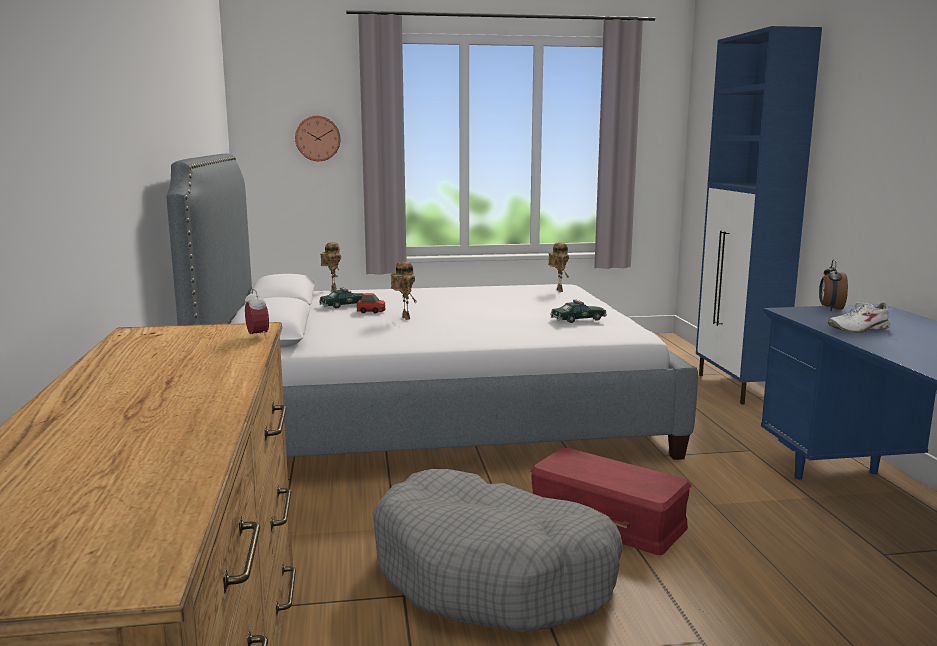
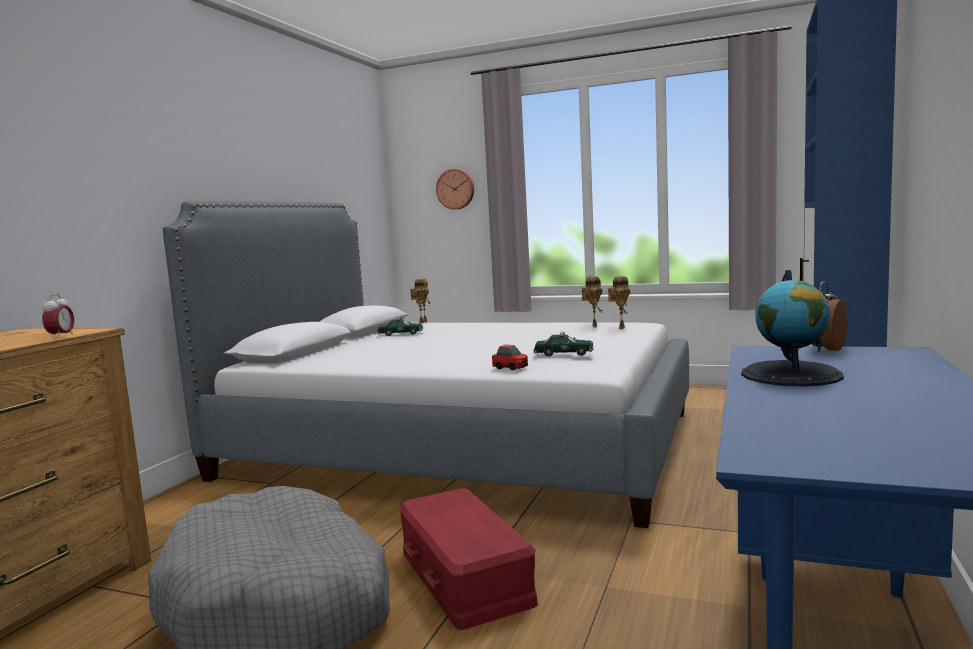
camera: 30 degrees right, 5 degrees down
(371, 312) = (407, 339): toy car -> toy car (510, 368)
(404, 318) = (416, 345): toy robot -> toy robot (593, 326)
(858, 329) = (791, 374): white shoe -> globe

